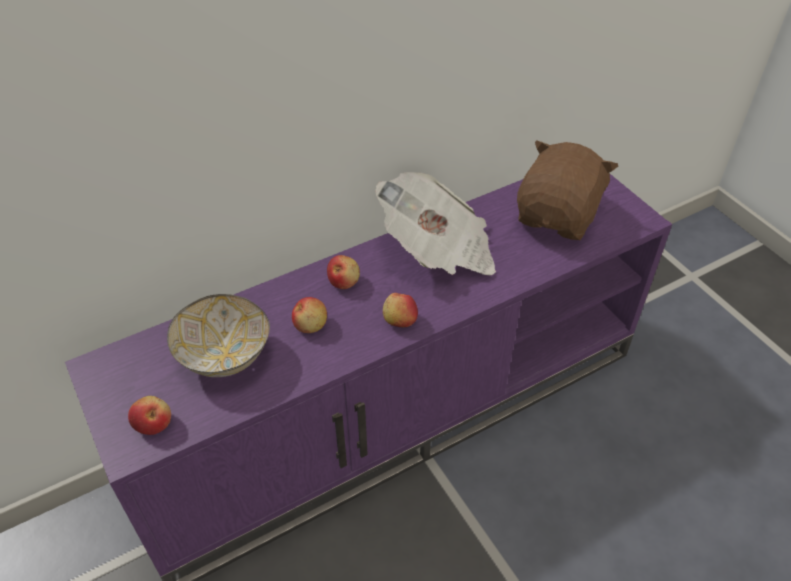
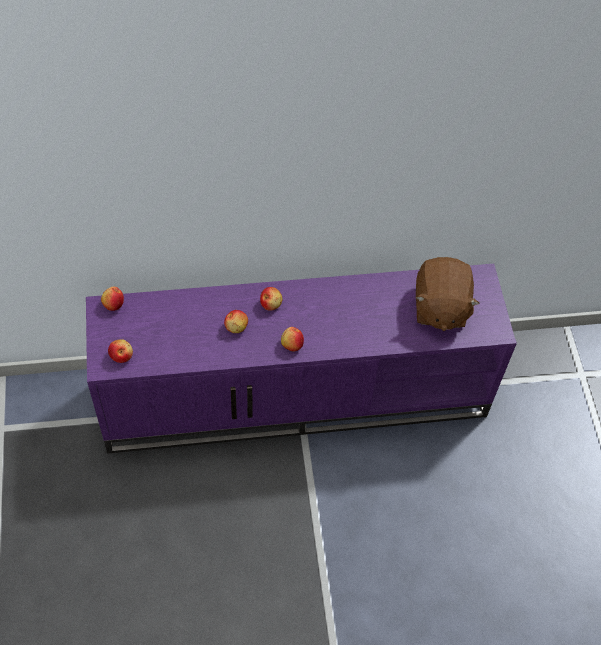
camera: 20 degrees right, 10 degrees up
(113, 357) = (113, 304): none -> apple
(225, 357) = (177, 329): bowl -> none
(438, 250) = (343, 303): newspaper -> none
(558, 216) = (439, 308): brown plush toy -> brown plush toy turned 135 degrees clockwise

